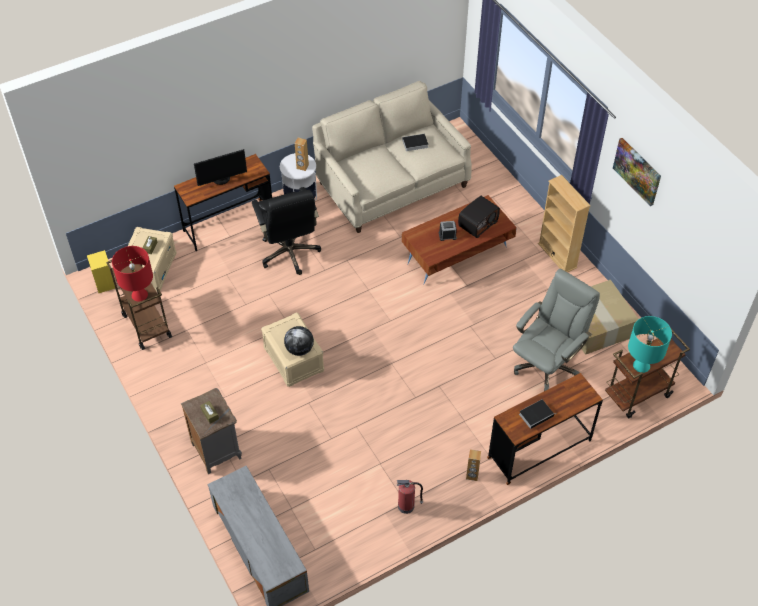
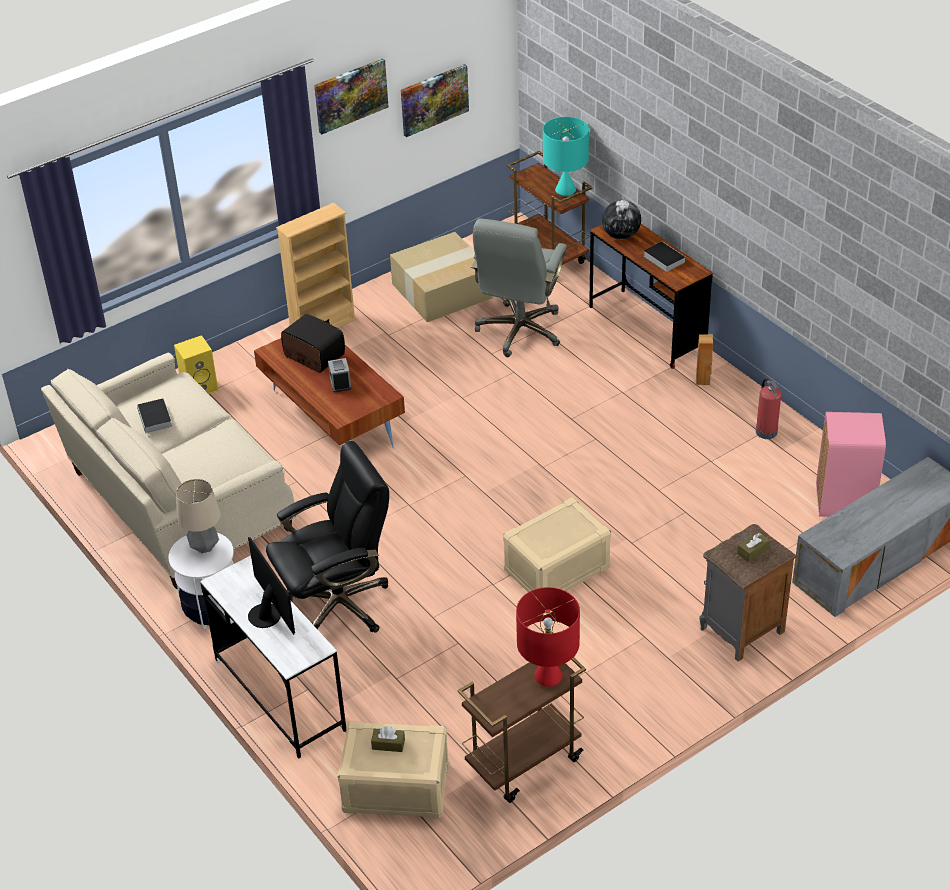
camera: 95 degrees left, 10 degrees down
(105, 283) = (437, 848): yellow speaker -> yellow speaker (200, 387)
(229, 224) = (279, 695): brown desk -> white desk
(299, 349) = (574, 520): globe -> globe (621, 235)
(302, 167) = (204, 547): brown speaker -> table lamp
(320, 540) = (844, 502): none -> pink trash can
(546, 368) = (520, 328): grey office chair -> grey office chair turned 105 degrees counterclockwise
(679, 242) = (434, 99): none -> picture

